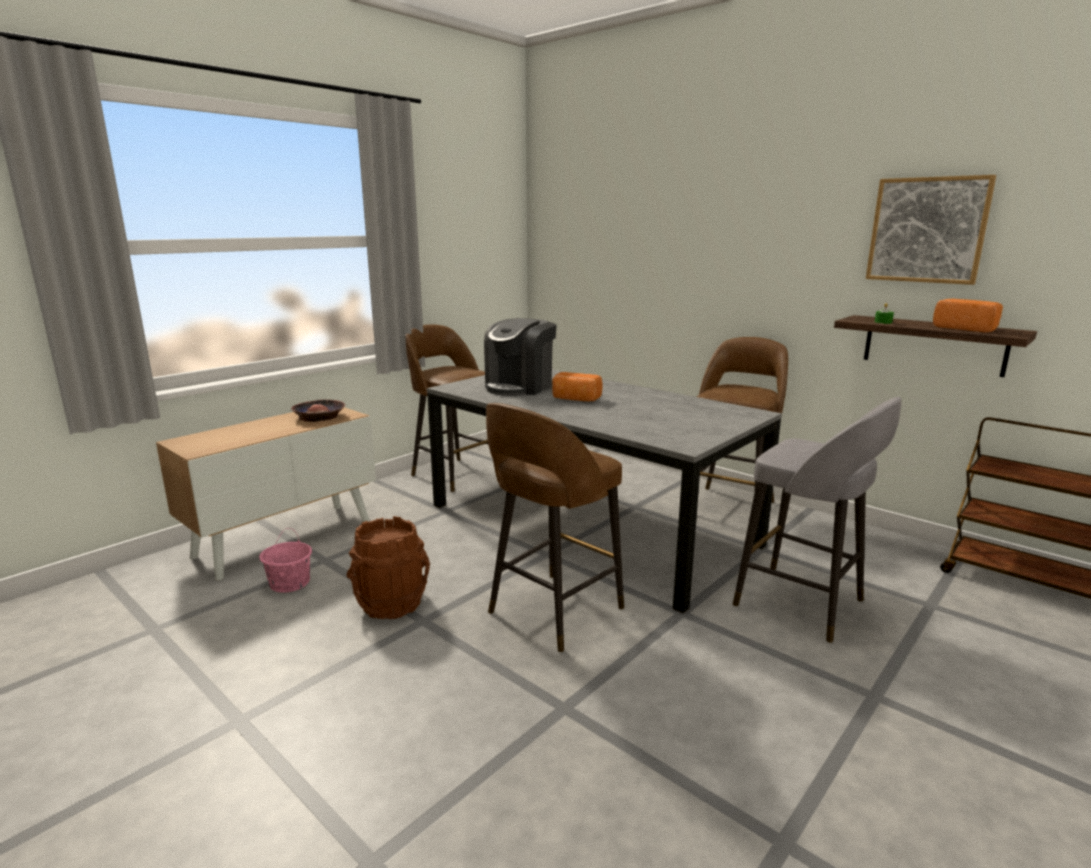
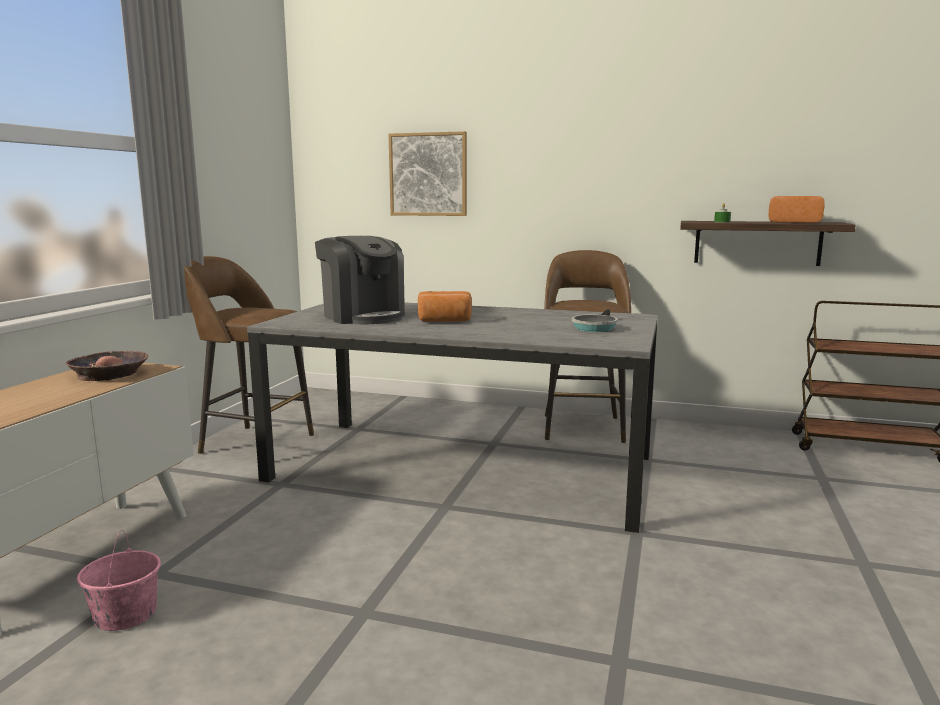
camera: 25 degrees left, 5 degrees down
(392, 603) = (303, 603): brown bucket -> none
(520, 387) = (363, 316): coffee machine -> coffee machine turned 45 degrees counterclockwise
(552, 612) = (509, 564): brown stool -> none
(692, 422) = (595, 327): none -> frying pan
(802, 604) = (730, 500): grey stool -> none
(927, 230) = (743, 137): picture -> picture (428, 174)

